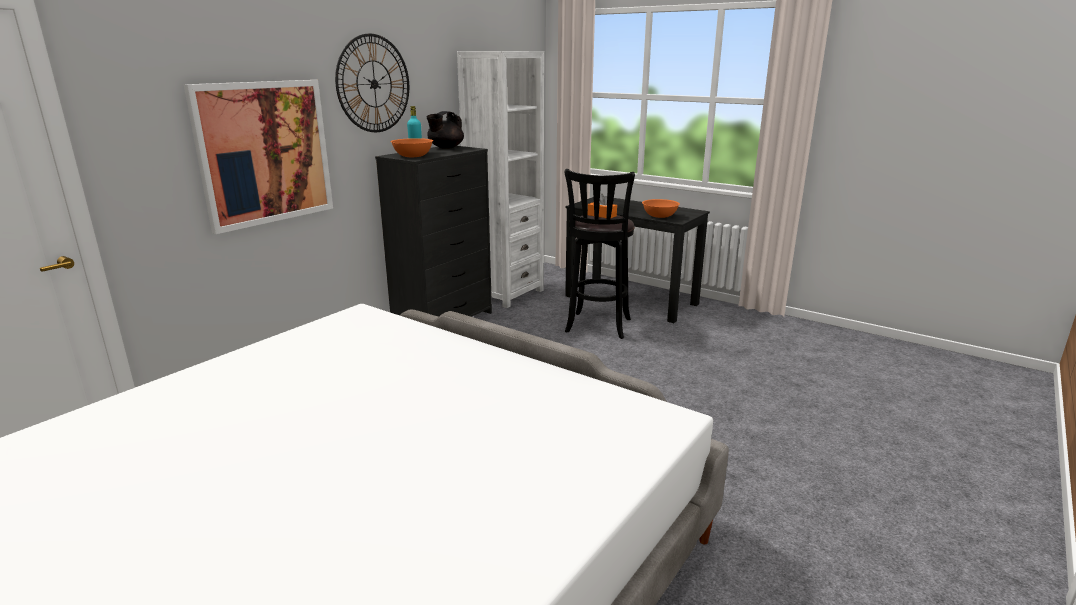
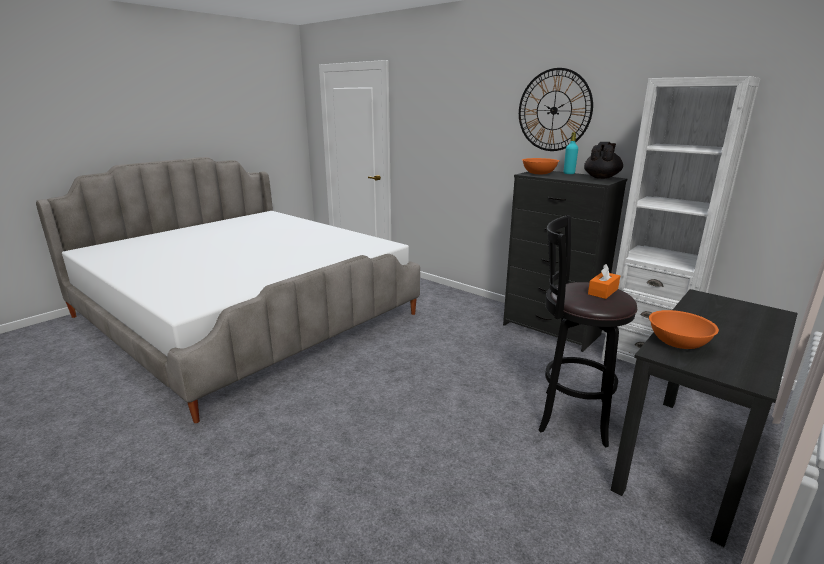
camera: 95 degrees right, 0 degrees up
(265, 153) = (463, 149): picture -> none
(445, 147) = (601, 177): black teapot -> black teapot turned 75 degrees clockwise

